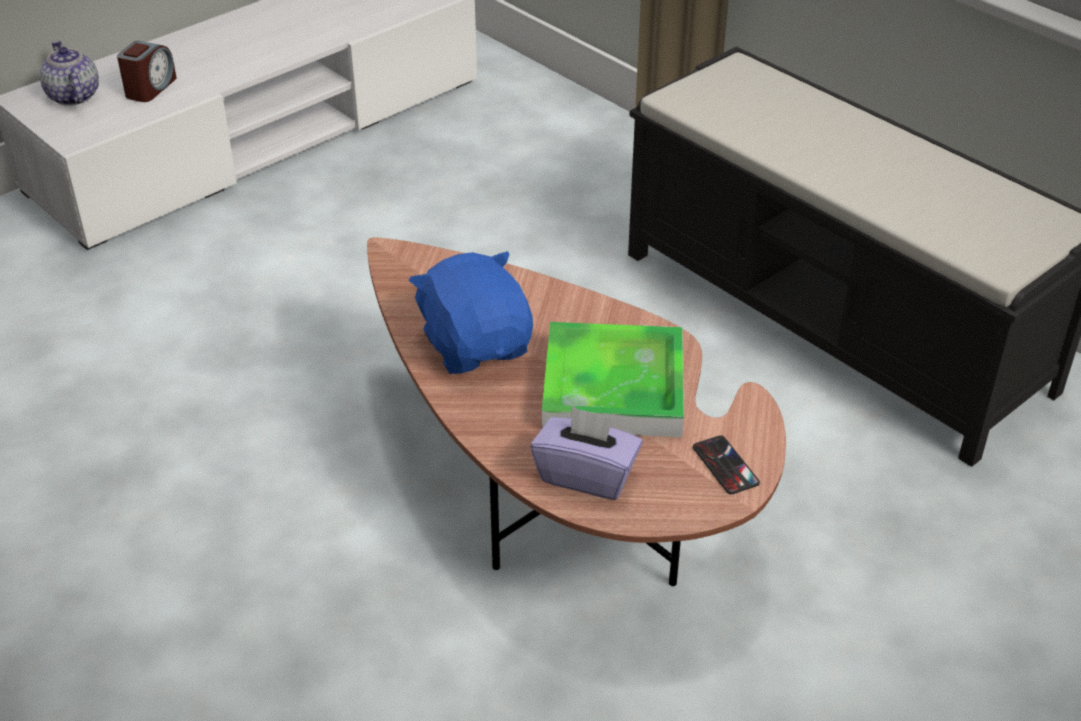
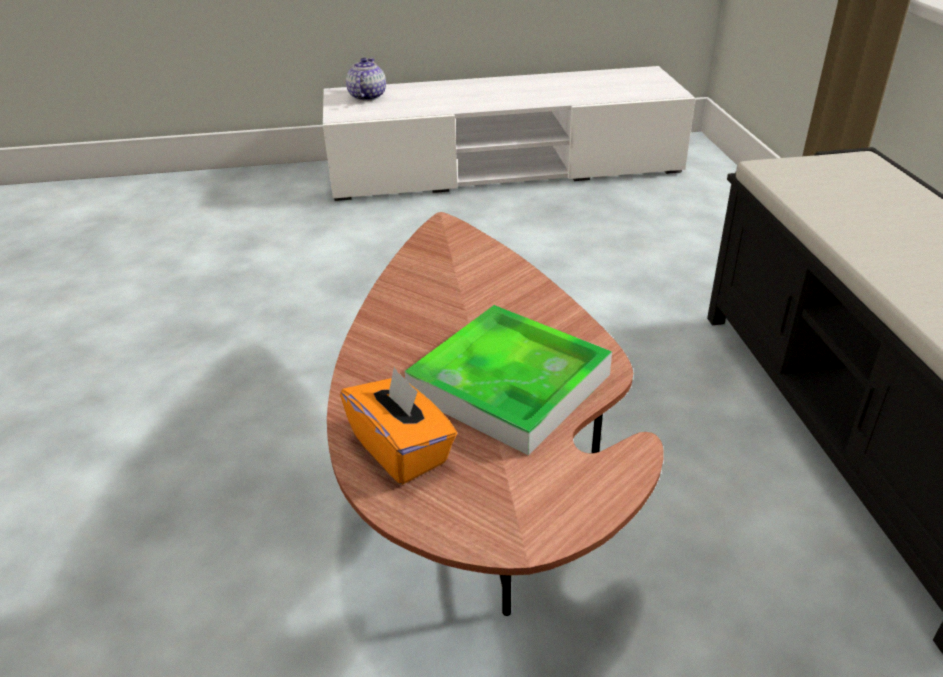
camera: 35 degrees right, 5 degrees down
(150, 88) = (415, 102): alarm clock -> none
(476, 345) = (431, 308): blue plush toy -> none
(586, 475) = (401, 450): purple tissue box -> orange tissue box
(725, 465) = (544, 503): phone -> none

